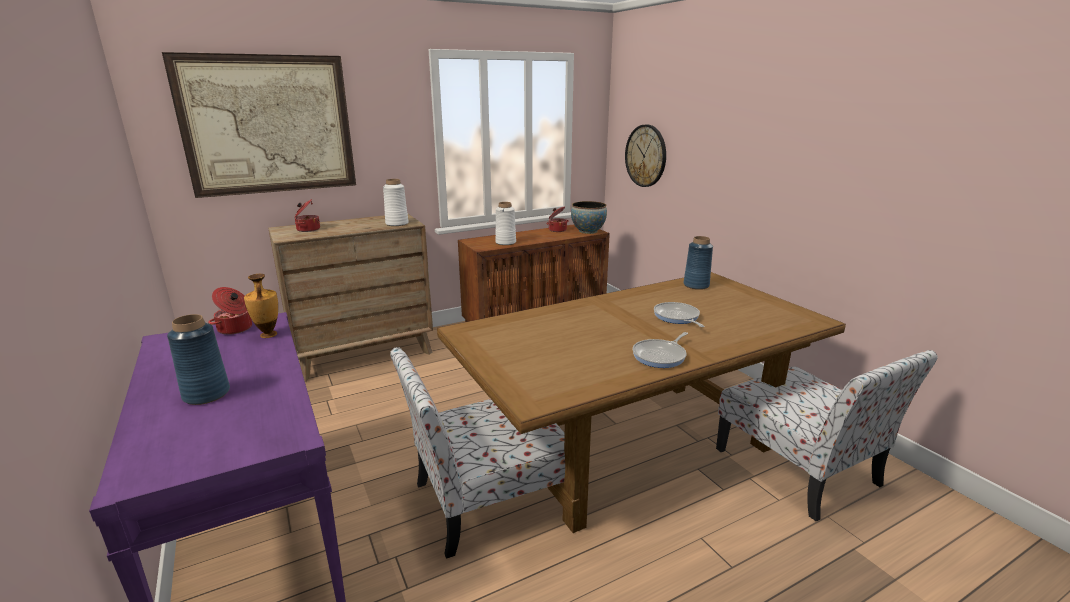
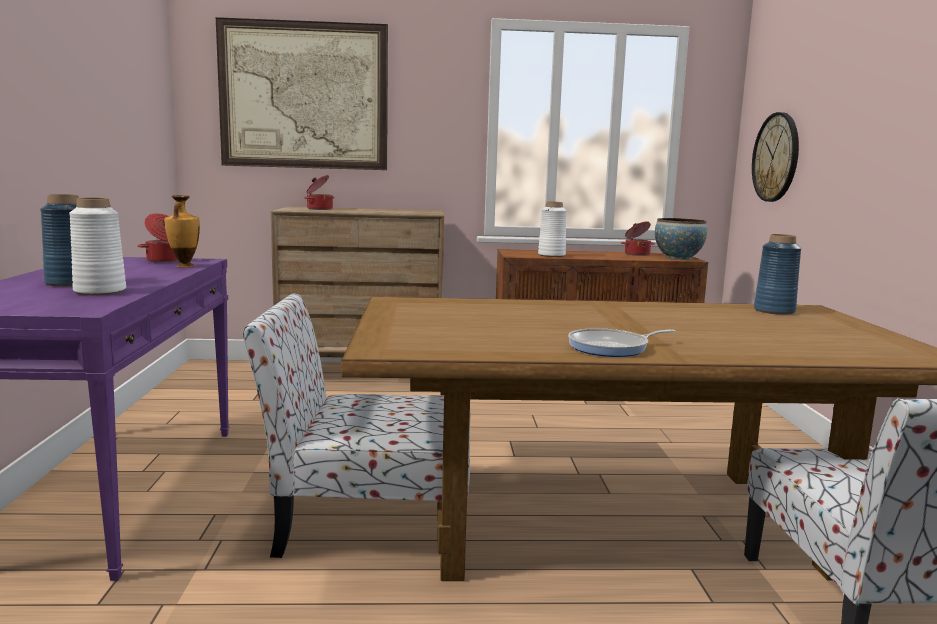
camera: 25 degrees right, 10 degrees down
(397, 223) = (416, 213): white vase -> white vase (100, 291)
(677, 317) = (694, 327): frying pan -> none

